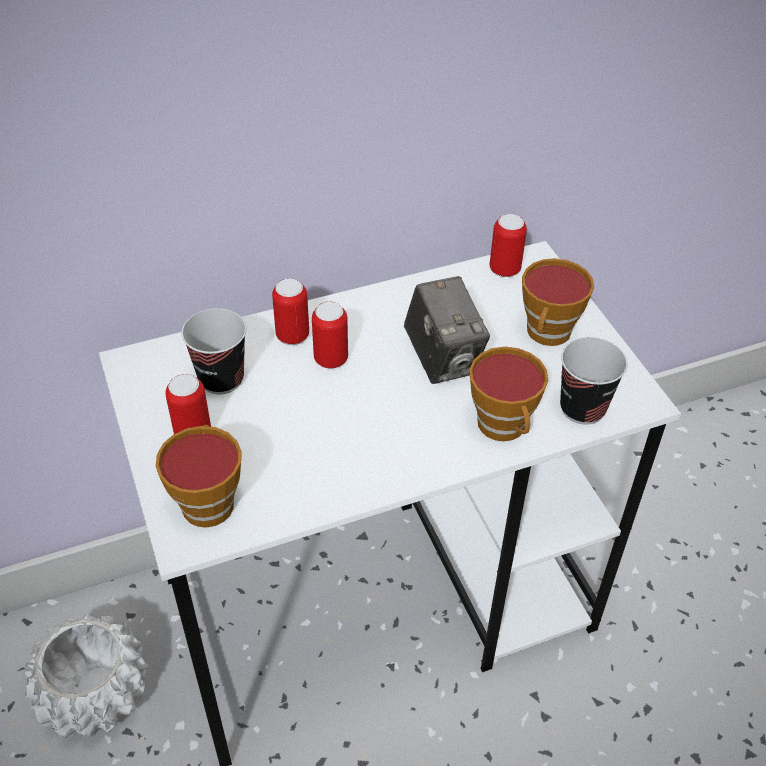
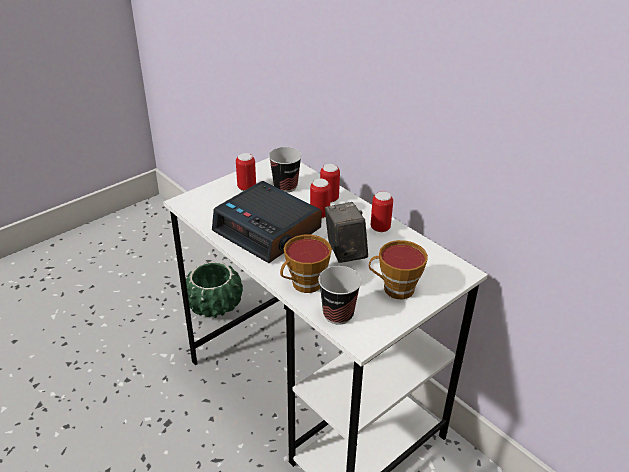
camera: 70 degrees right, 10 degrees down
(96, 694) = (214, 305): white planter -> green planter
(207, 500) = (209, 202): cup -> none
(343, 434) = (268, 230): none -> alarm clock
(443, 359) = (345, 252): camera -> camera turned 120 degrees clockwise
(504, 270) = (442, 261): can -> can (380, 228)

